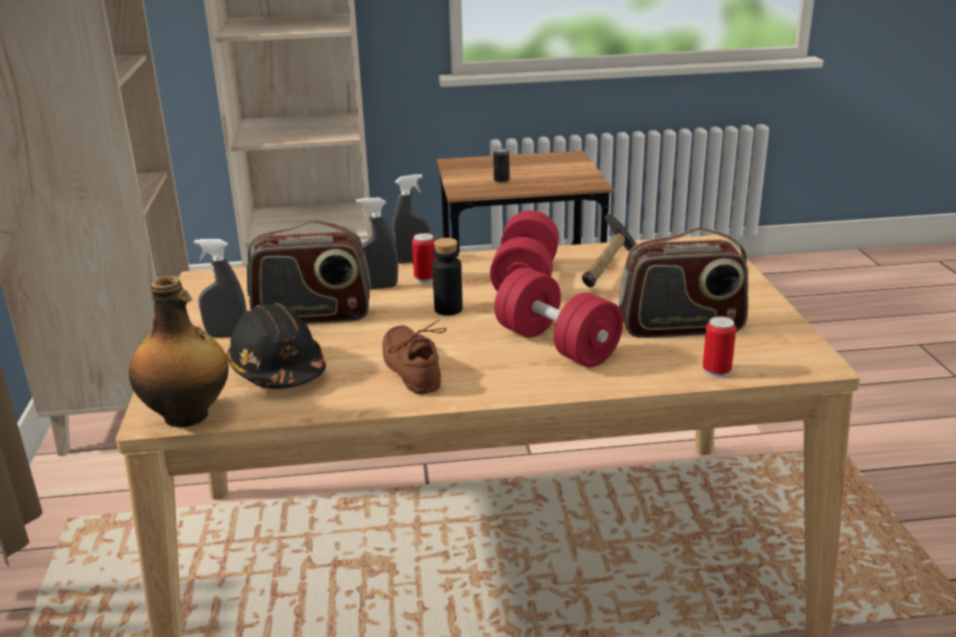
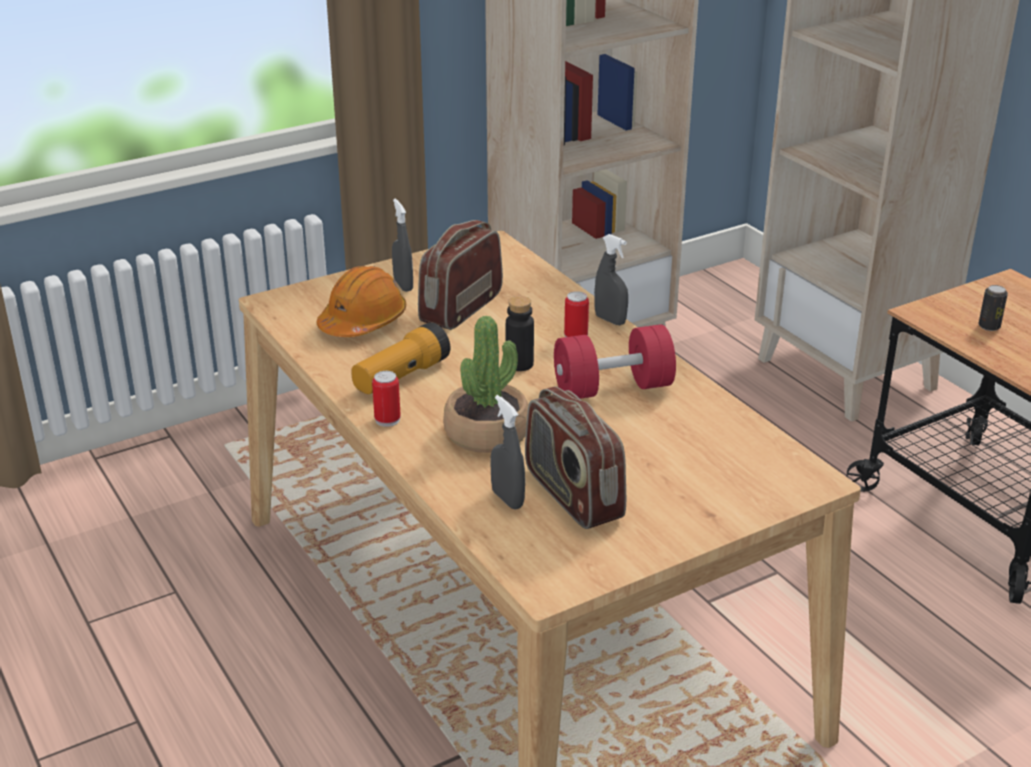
camera: 65 degrees right, 5 degrees up
(188, 416) = (279, 311): bottle -> none
(278, 369) = (363, 322): black hard hat -> orange hard hat
(312, 316) = (460, 308): radio -> radio turned 60 degrees clockwise
(378, 287) = (539, 320): grey spray bottle -> grey spray bottle (507, 499)
(415, 368) = (401, 377): brown shoe -> flashlight
(557, 345) = (487, 433): red dumbbell -> potted plant
(607, 269) = (683, 428): hammer -> none
(716, 371) = (491, 528): can -> can (387, 420)

